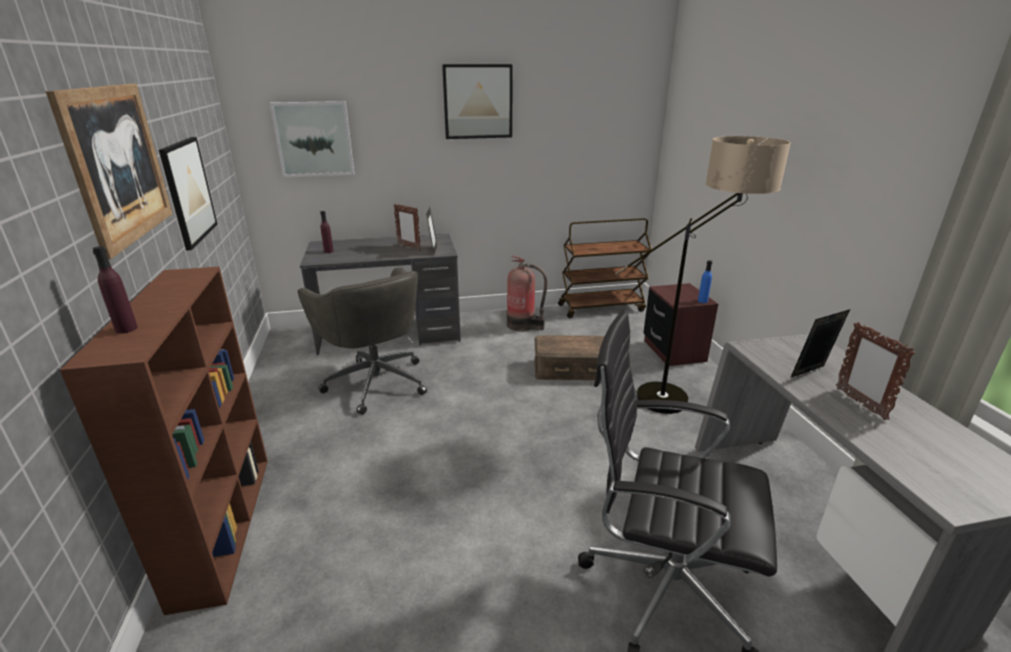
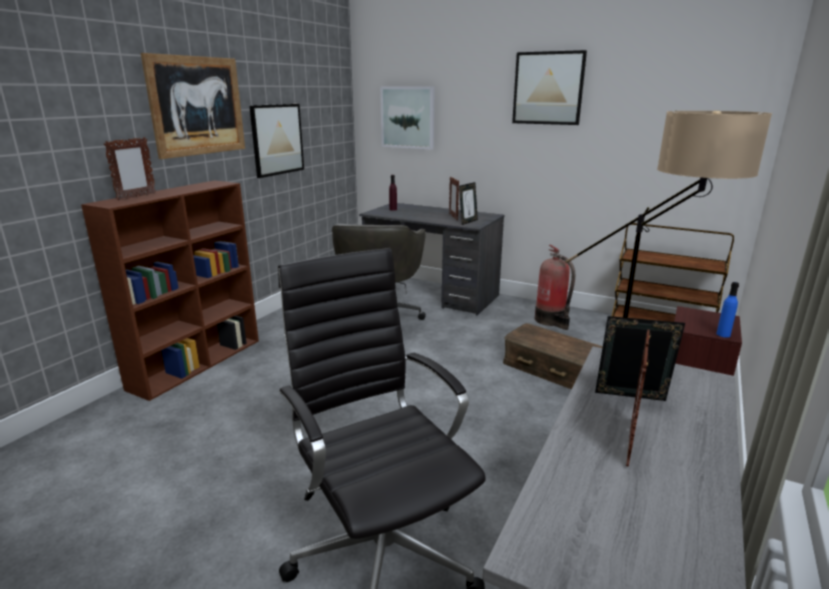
camera: 40 degrees right, 5 degrees down
(126, 329) = (136, 197): purple bottle -> picture frame

